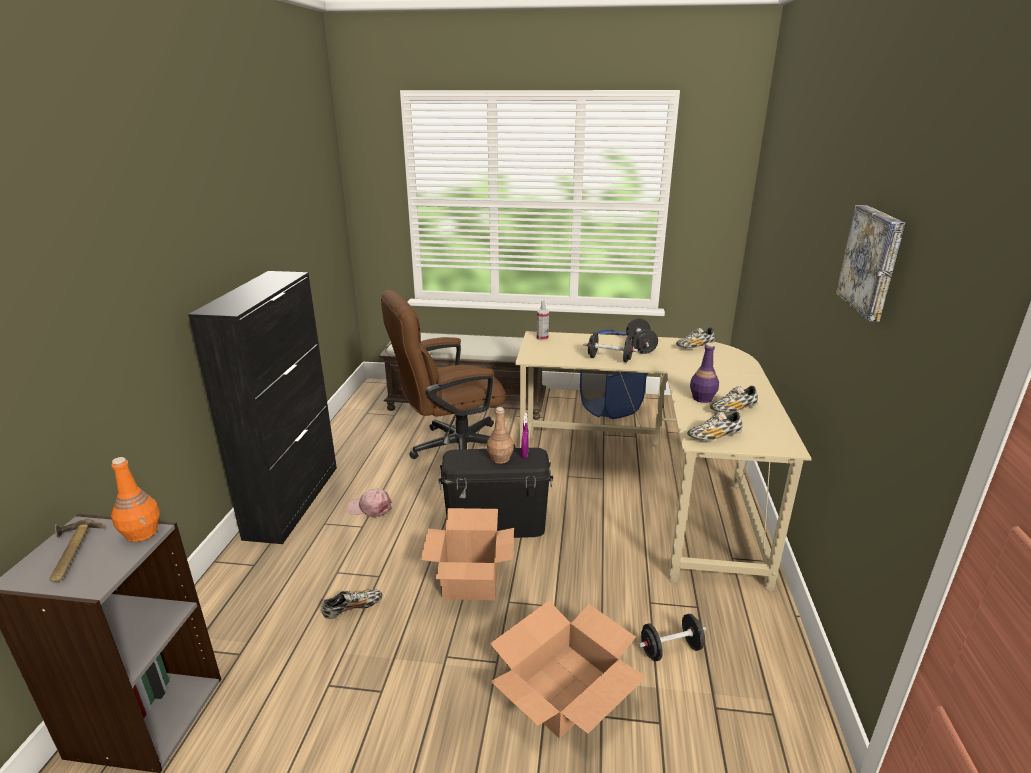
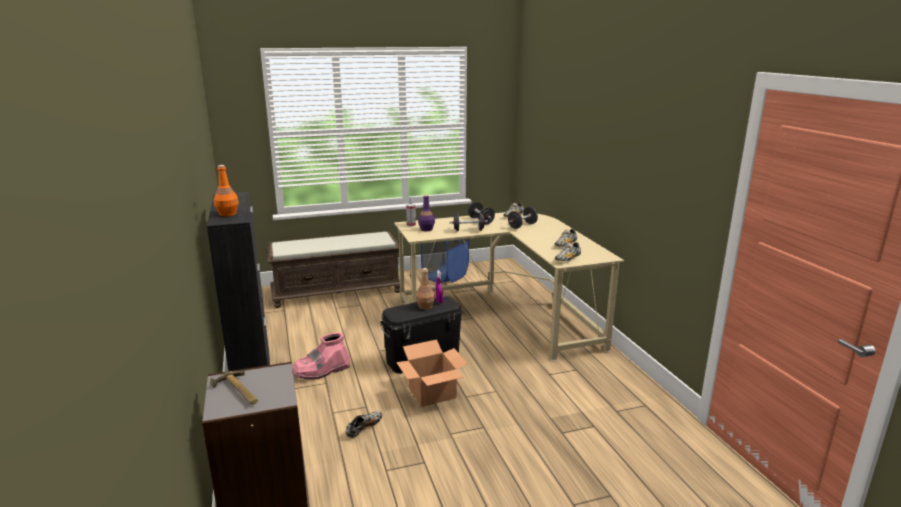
camera: 25 degrees left, 5 degrees down
(142, 532) = (275, 371): orange bottle -> orange bottle (228, 214)
(370, 508) = (321, 371): pink cap -> pink boot
(451, 449) = (350, 322): brown office chair -> none
(564, 689) = (533, 427): cardboard box -> none
(670, 649) = (576, 393): black dumbbell -> black dumbbell (522, 226)
(702, 398) = (544, 242): purple bottle -> purple bottle (426, 229)
(873, 261) = (643, 141): picture -> none

